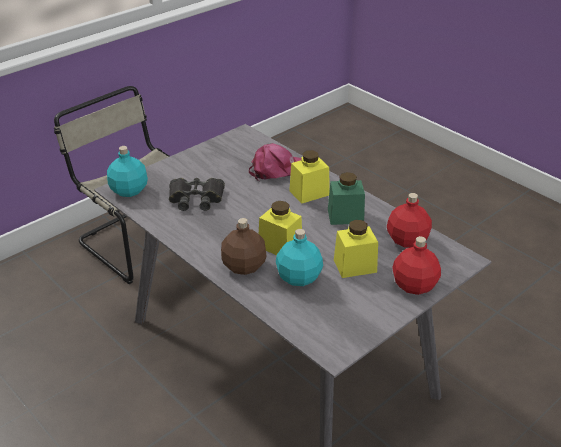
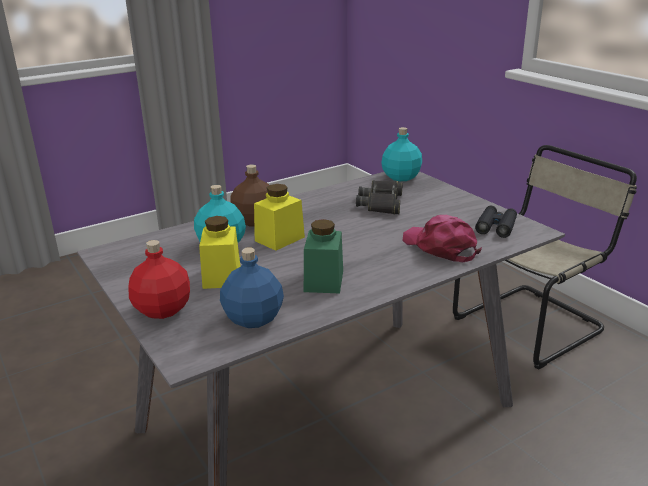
camera: 100 degrees right, 10 degrees down
(238, 147) = (496, 227): none -> black binoculars
(278, 170) = (440, 247): pink cap -> pink cap turned 150 degrees clockwise
(309, 193) = (383, 262): yellow jar -> none
(407, 240) = (253, 319): red bottle -> blue bottle

